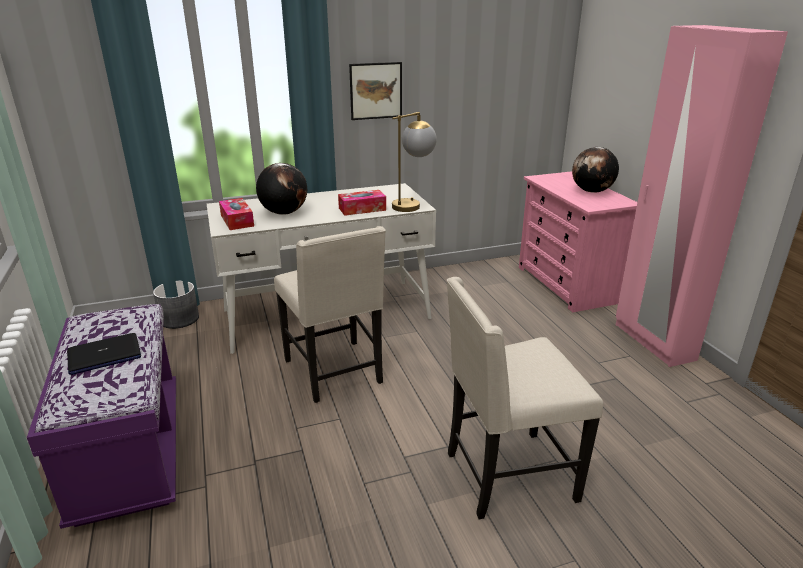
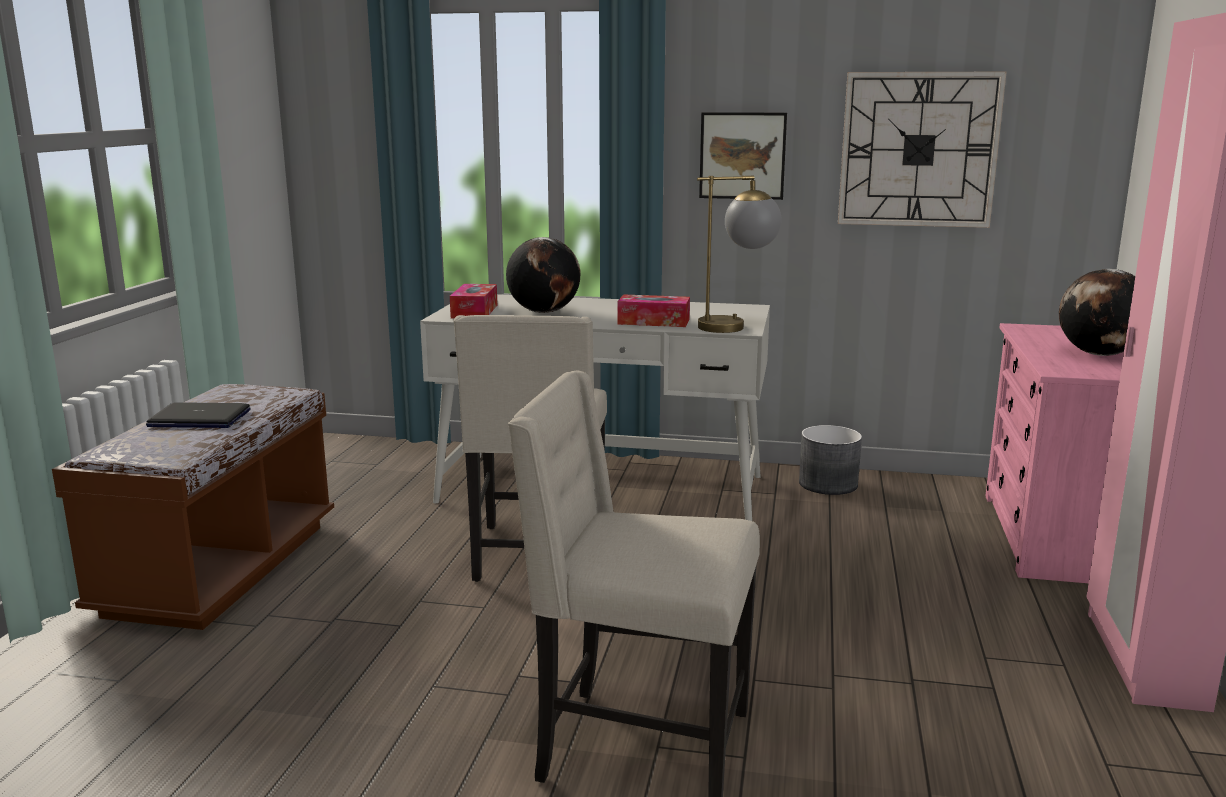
camera: 30 degrees right, 10 degrees down
(130, 452) = (220, 569): purple bench -> brown bench
(180, 319) = (415, 454): grey planter -> grey planter (828, 484)
(473, 81) = (918, 150): none -> wall clock

